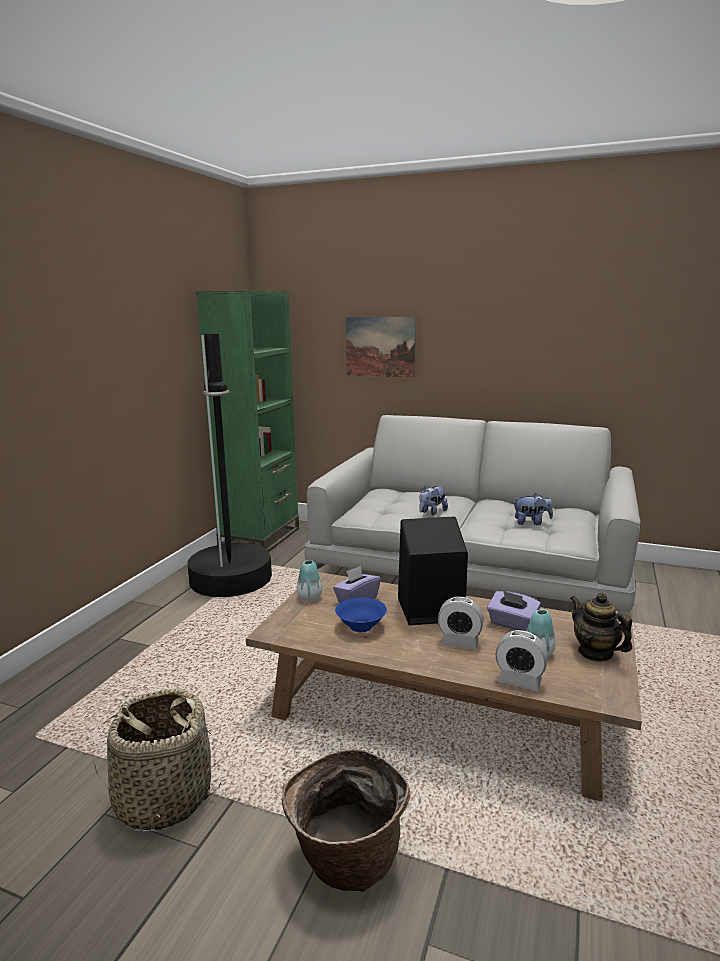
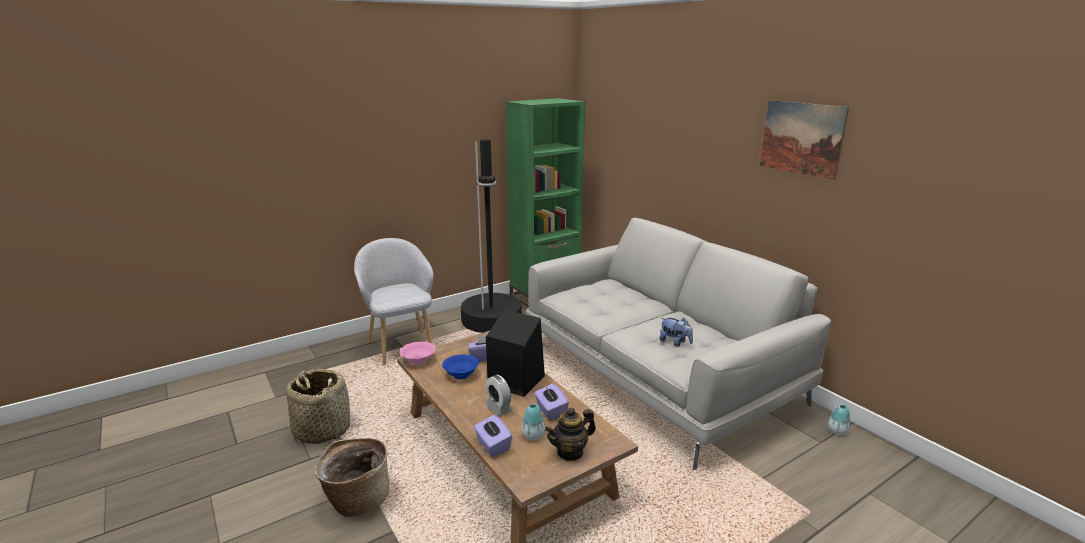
camera: 35 degrees right, 5 degrees up
(146, 645) = (401, 346): none -> grey armchair
(282, 631) = (418, 361): none -> pink bowl
(309, 598) = (461, 346): vase -> vase (837, 431)
(380, 346) = (652, 155): picture -> picture (801, 138)
(432, 512) = (613, 310): plush toy -> none
(519, 681) = (492, 445): alarm clock -> purple tissue box
(595, 653) = (570, 452): teapot -> teapot turned 120 degrees counterclockwise

